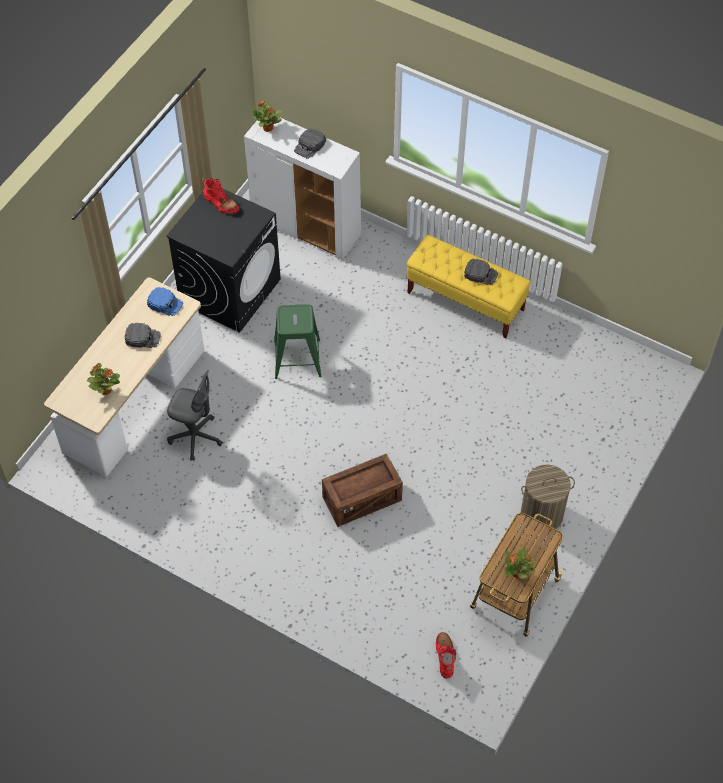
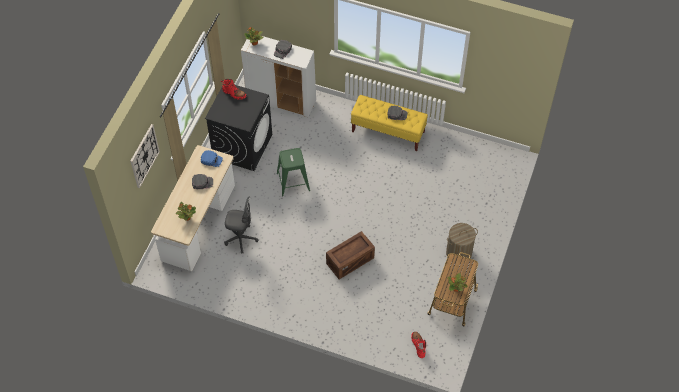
camera: 10 degrees left, 0 degrees up
(41, 279) = (144, 156): none -> wall clock

